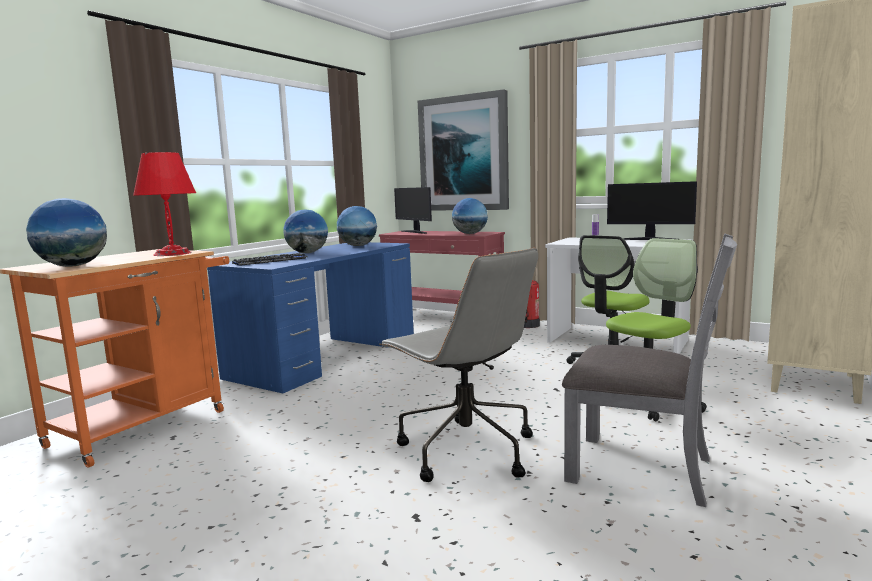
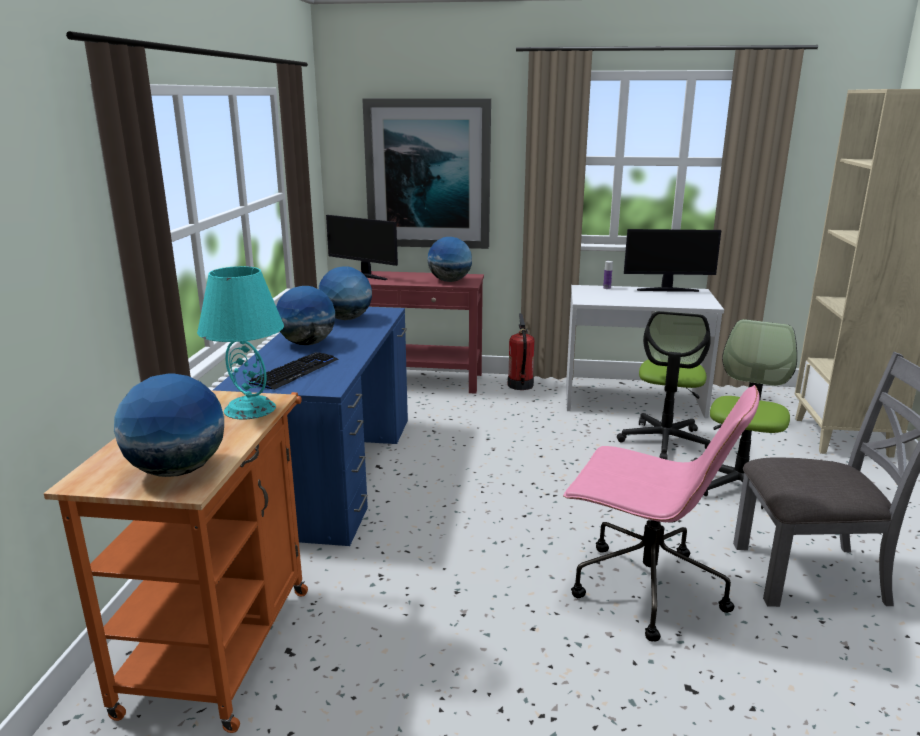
camera: 25 degrees left, 10 degrees up
(173, 253) = (250, 408): red table lamp -> turquoise table lamp
(464, 450) = (644, 588): grey office chair -> pink office chair

